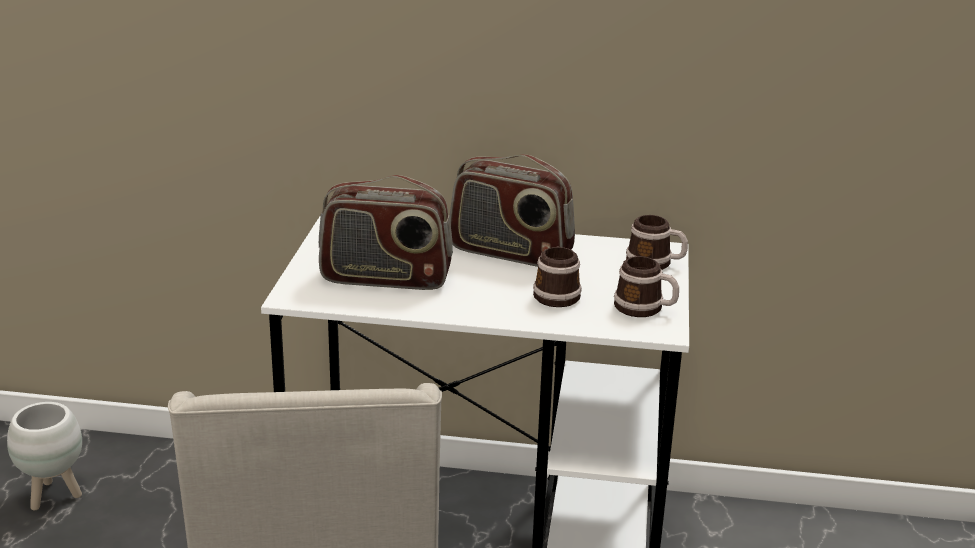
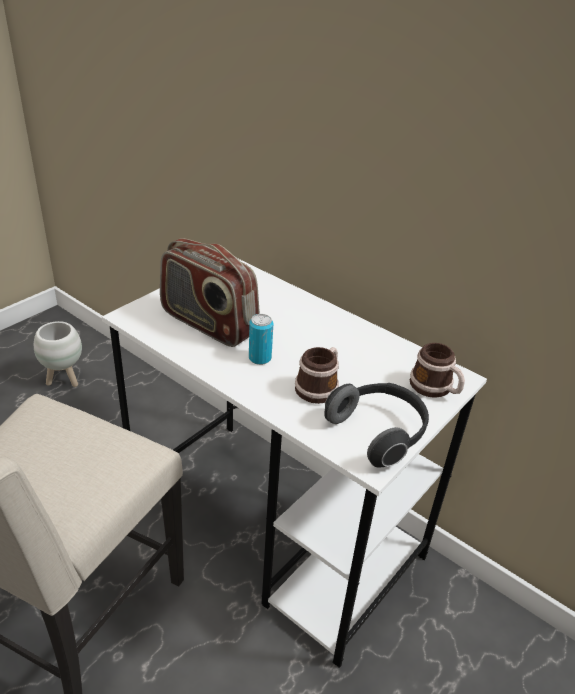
camera: 30 degrees right, 10 degrees up
(474, 290) = (260, 358): none -> can
(510, 252) = (324, 333): radio -> none
(645, 308) = (379, 432): mug -> headphones

